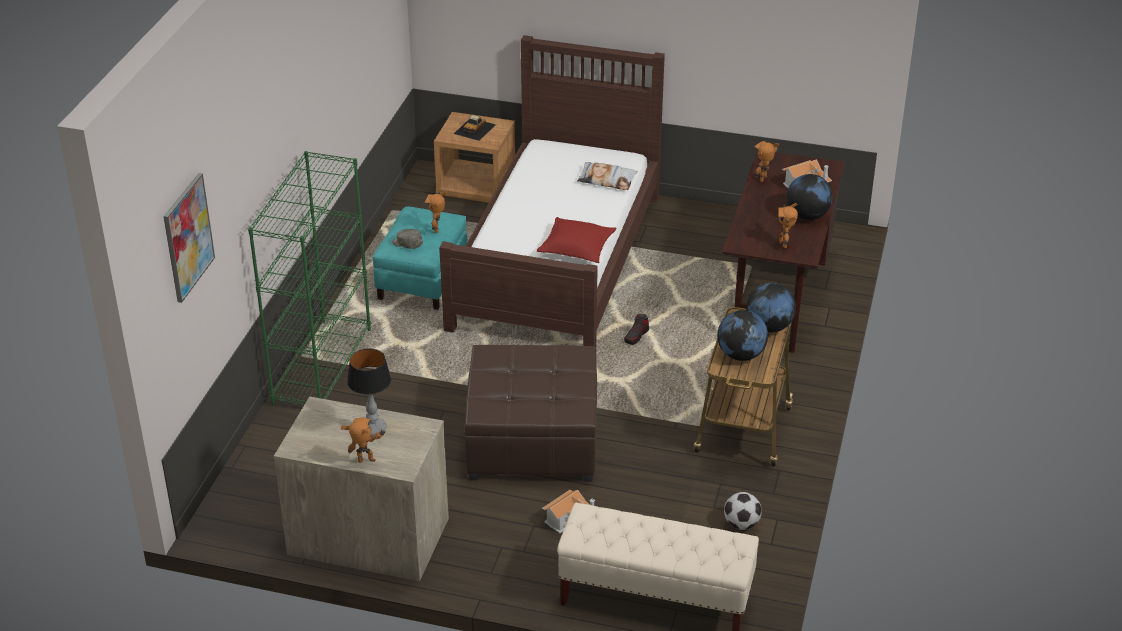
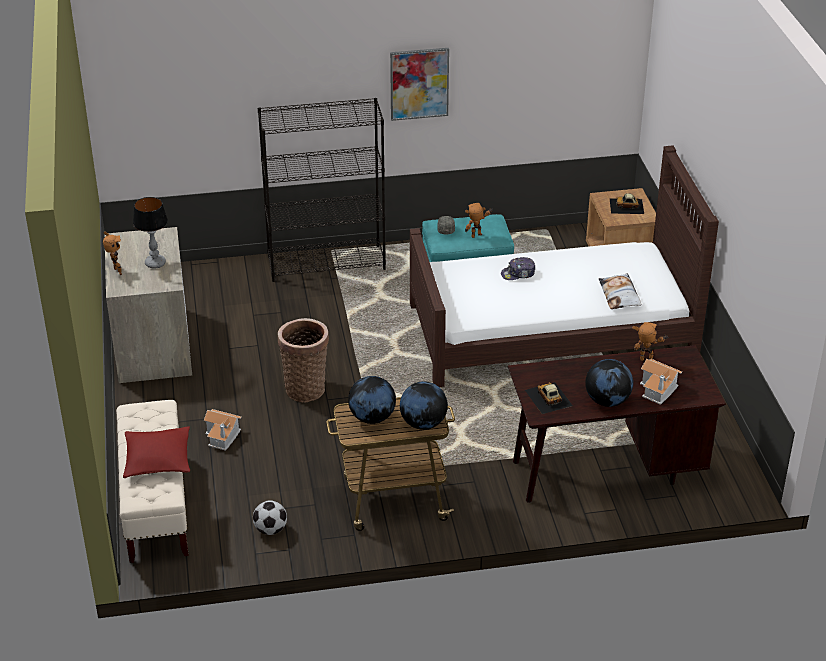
camera: 65 degrees right, 0 degrees up
(188, 237) = (170, 69): picture -> picture (419, 83)
(322, 366) = (327, 263): green bookcase -> black bookcase
(528, 223) = (518, 274): none -> cap
(531, 440) = (305, 388): brown ottoman -> basket
(576, 248) = (503, 308): red pillow -> red pillow (158, 459)
(636, 336) = (480, 404): shoe -> none
(784, 244) = (548, 398): toy robot -> toy car

